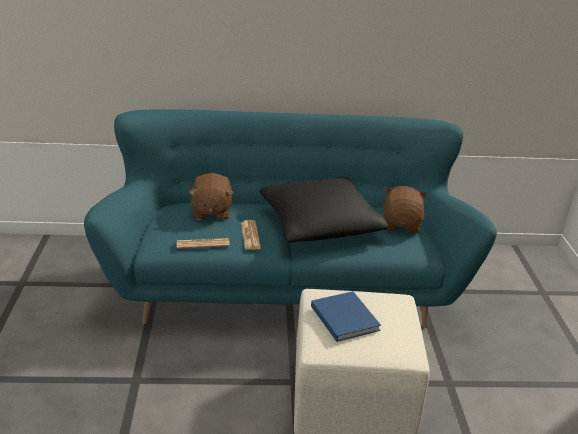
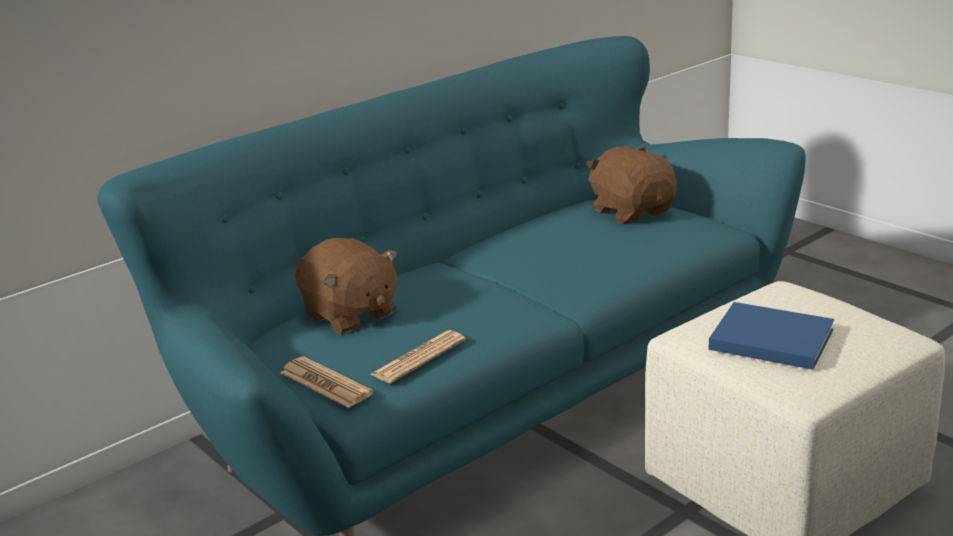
camera: 35 degrees left, 5 degrees down
(250, 235) = (469, 314): newspaper -> newspaper (325, 383)
(319, 224) = (534, 257): black pillow -> none

